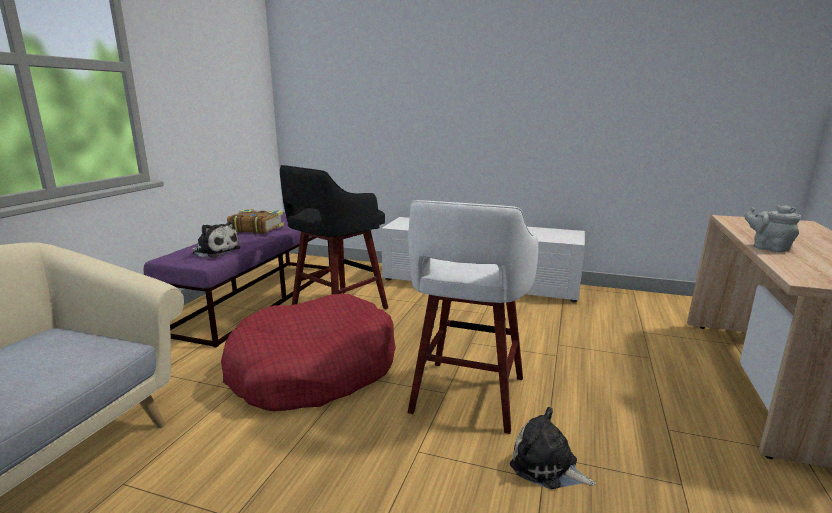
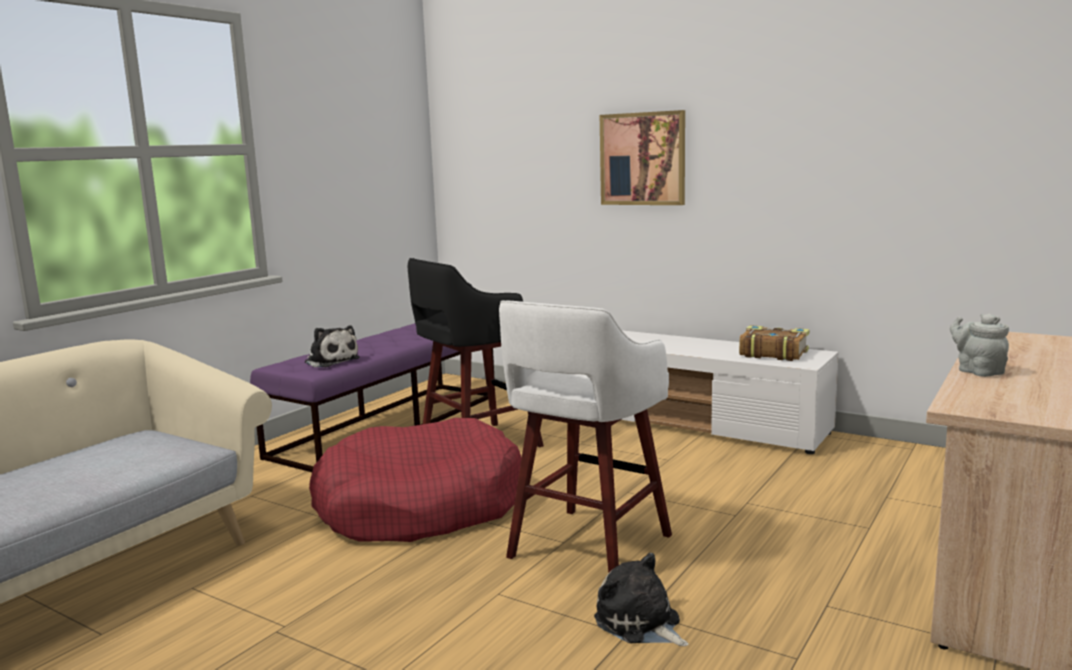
camera: 15 degrees right, 5 degrees down
(256, 228) = (390, 337): book -> book (772, 353)
(445, 92) = (643, 159): none -> picture

